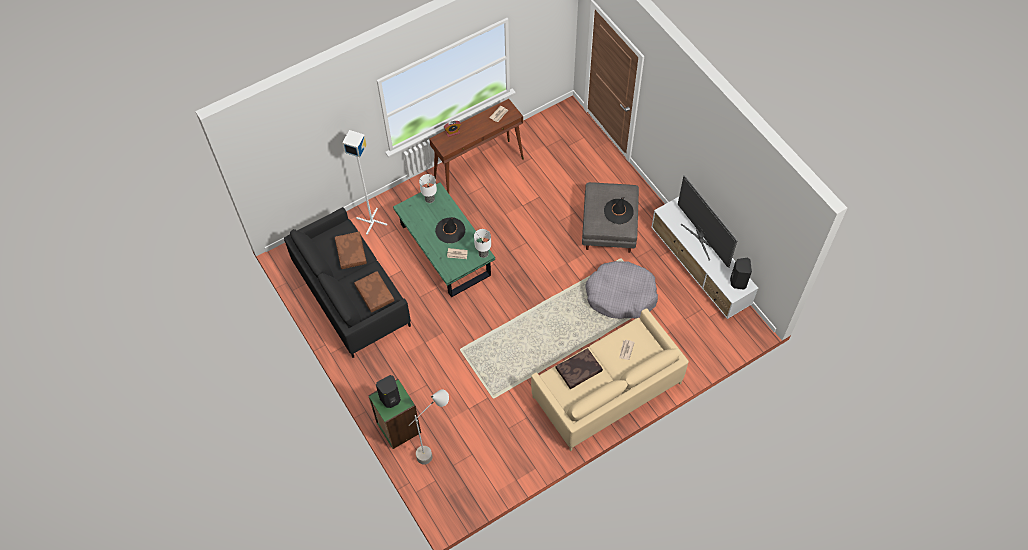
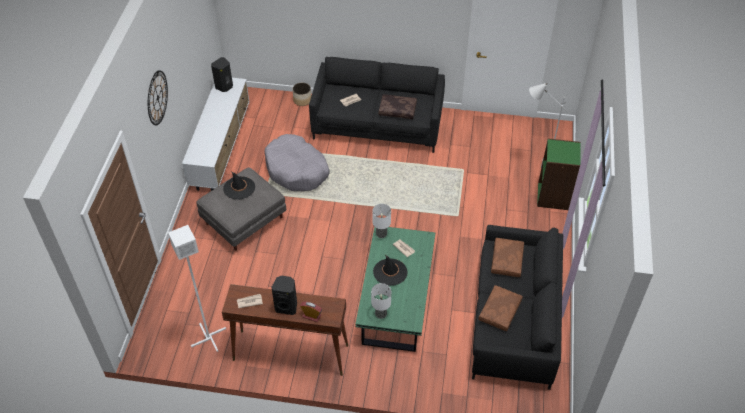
camera: 140 degrees left, 10 degrees down
(371, 221) = (439, 377): white floor lamp -> white floor lamp (208, 338)
(391, 399) = (564, 152): black speaker -> black speaker (287, 306)
(606, 390) = (377, 124): beige sofa -> black sofa
(685, 128) = (157, 98): none -> wall clock
(694, 365) = (302, 100): none -> planter
(701, 238) = (209, 126): television -> none

